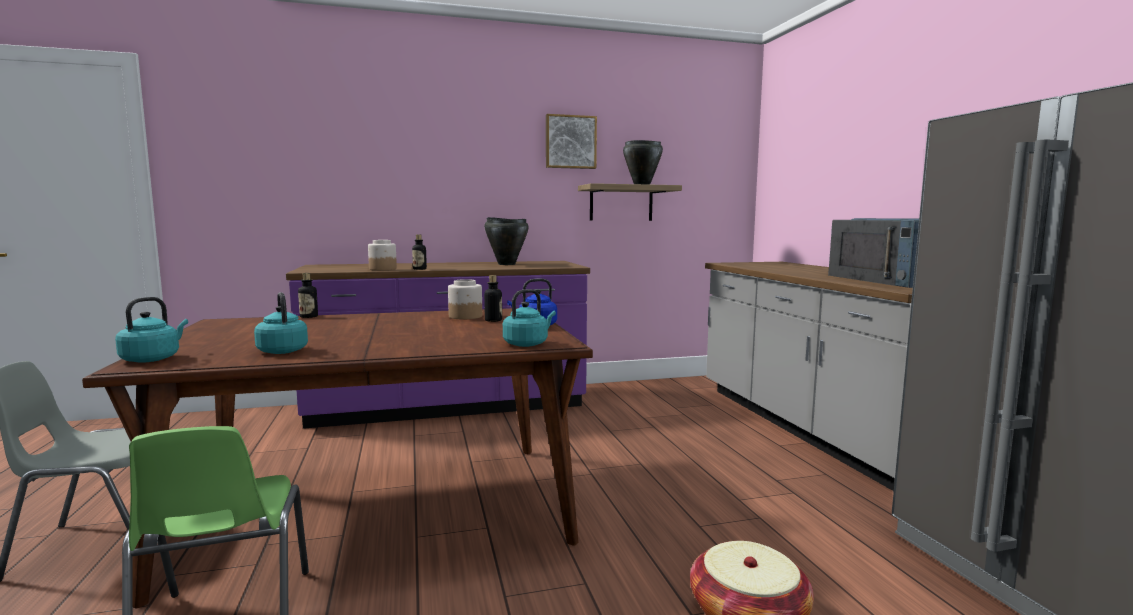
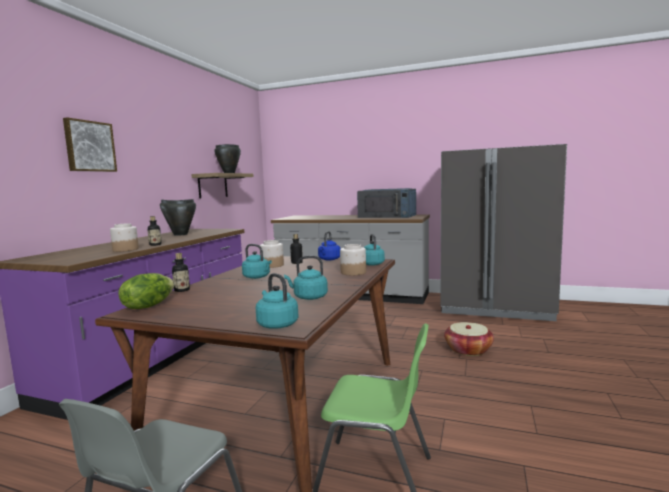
camera: 55 degrees left, 0 degrees up
(240, 320) = (148, 306): none -> lettuce
(389, 322) = (257, 277): none -> turquoise kettle
(449, 345) = (353, 272): none -> jar
(570, 142) = (184, 142): picture -> picture (89, 146)

